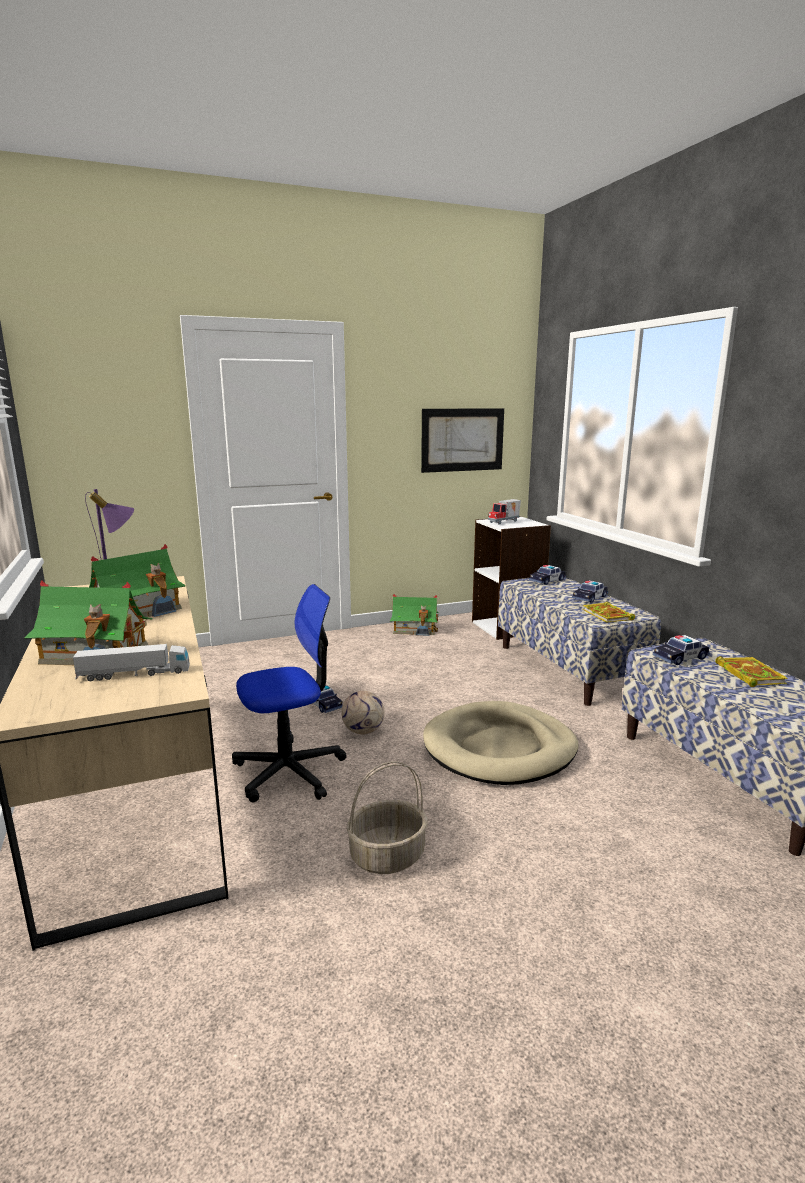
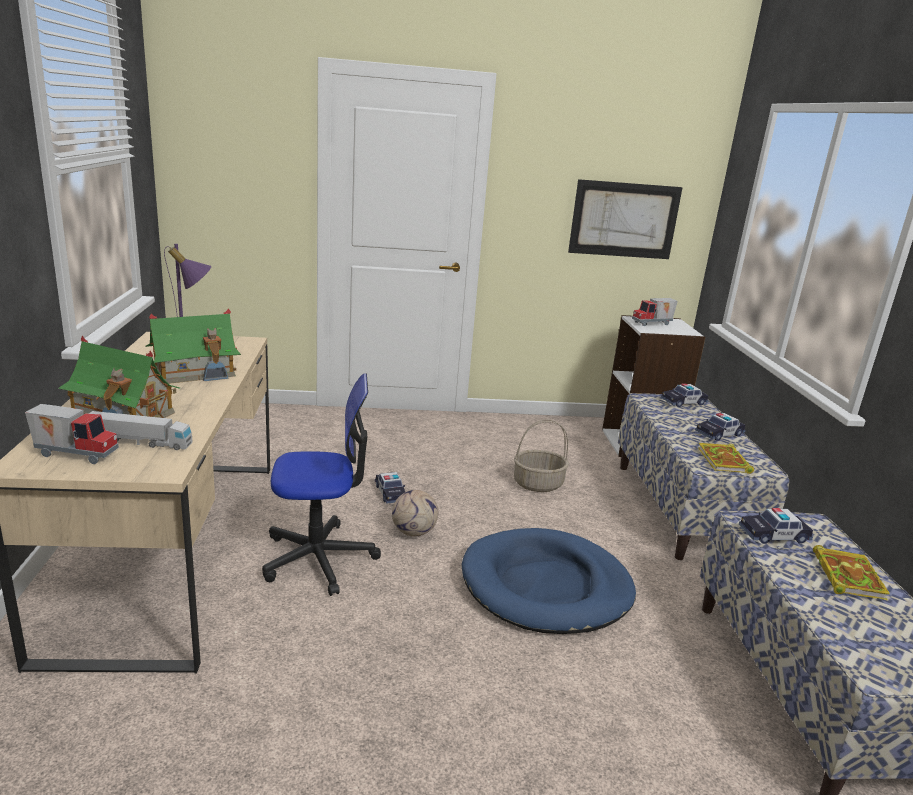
camera: 15 degrees right, 5 degrees up
(77, 694) = (77, 453): none -> toy truck
(388, 855) = (364, 672): basket -> basket (538, 484)
(415, 629) = (533, 427): toy house -> none
(499, 748) = (546, 586): beige dog bed -> blue dog bed

